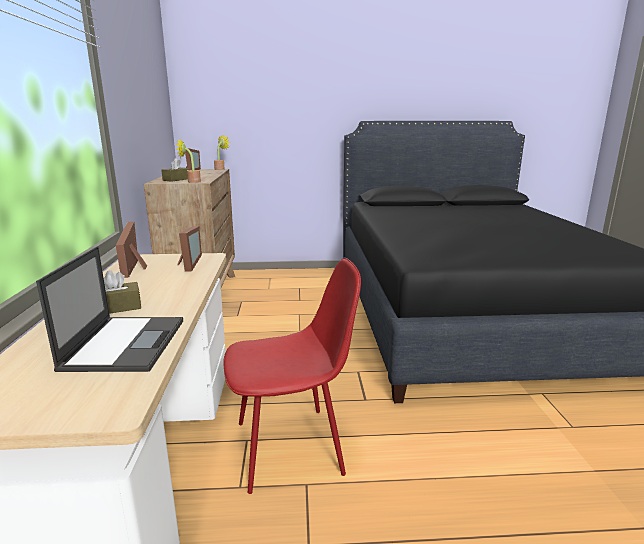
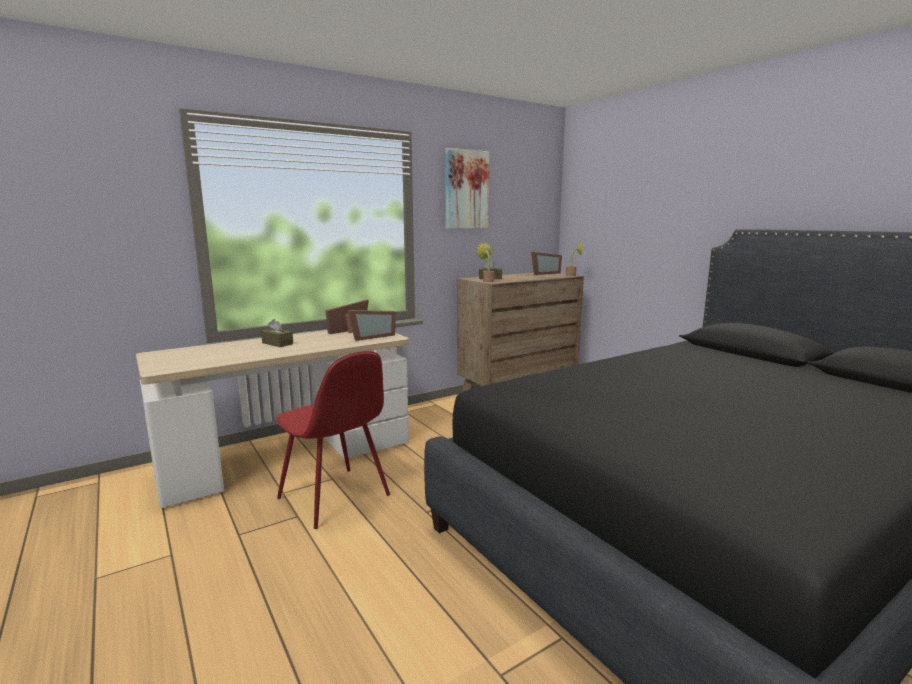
camera: 60 degrees right, 5 degrees down
(126, 343) = (230, 355): laptop -> none
(128, 75) = (466, 189): none -> picture

